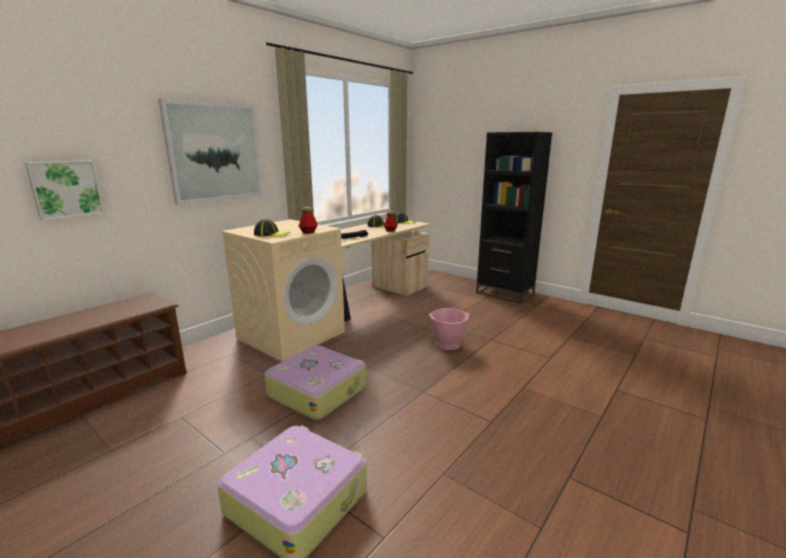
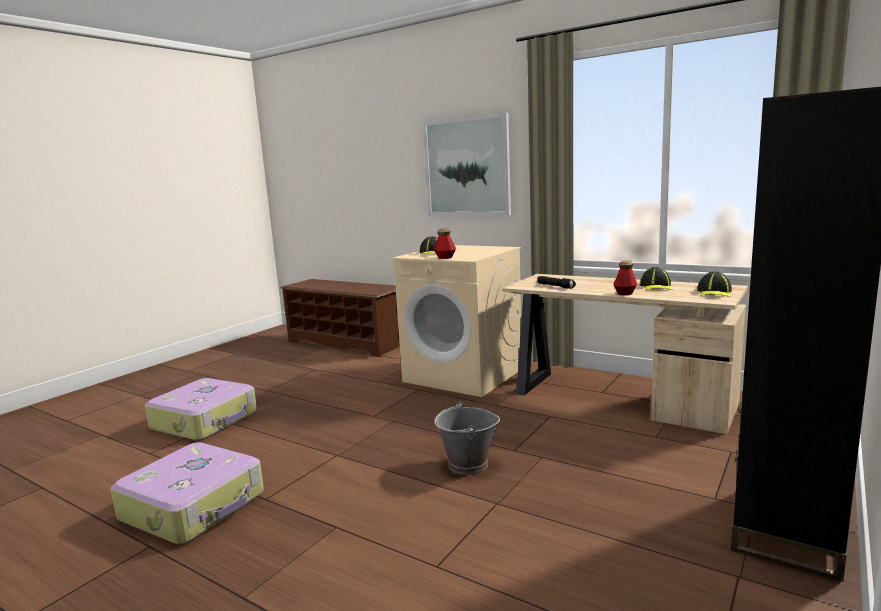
camera: 85 degrees right, 5 degrees down
(66, 189) = (369, 196): picture -> none
(317, 390) = (346, 405): suitcase -> suitcase (195, 506)
(448, 344) = (467, 465): pink bucket -> grey bucket

